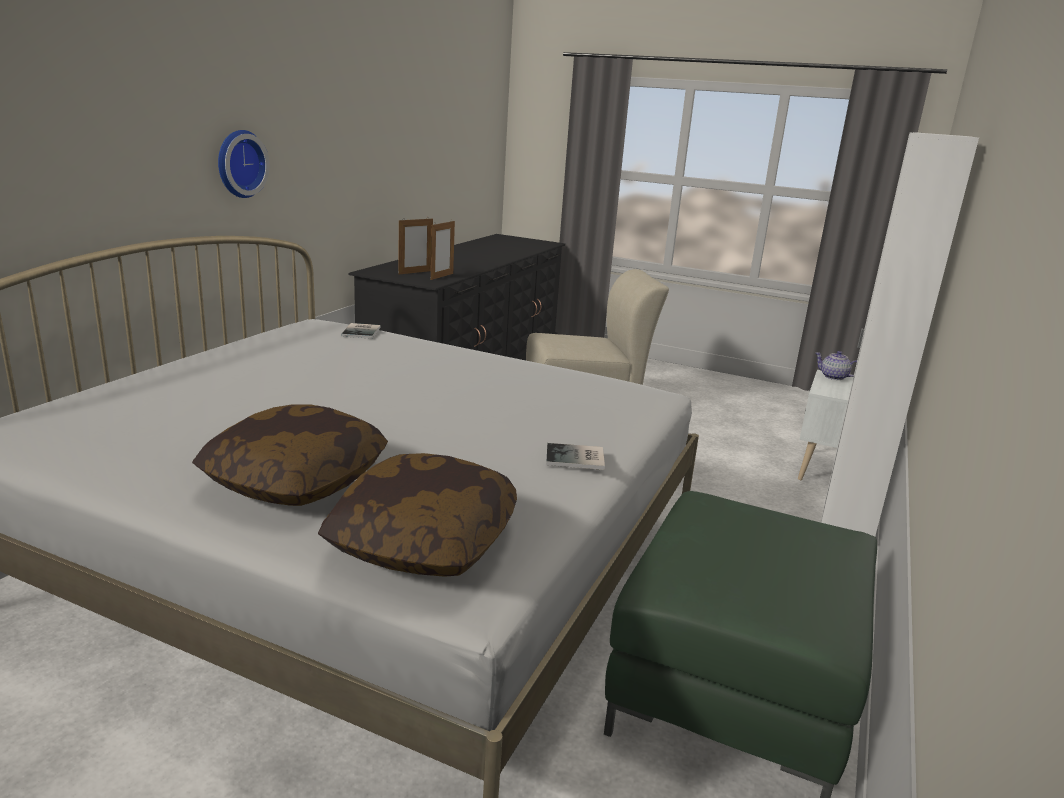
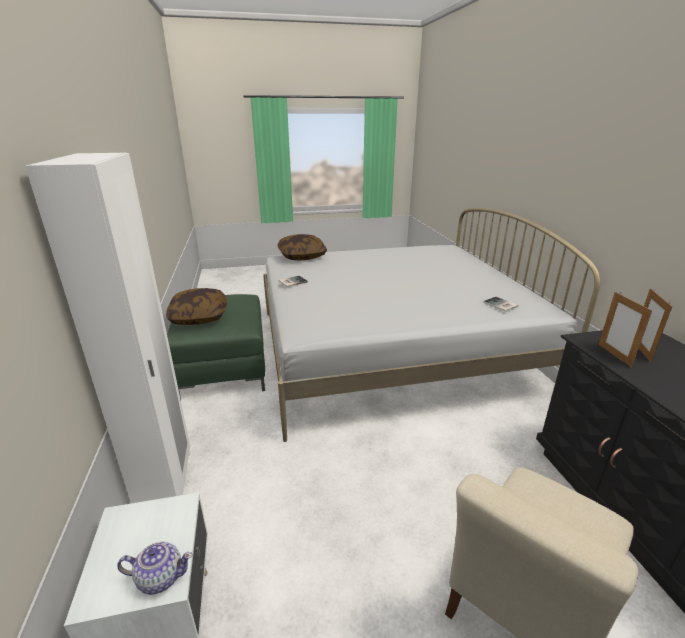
camera: 145 degrees right, 5 degrees up
(239, 163) = (583, 193): wall clock -> none
(296, 480) = (354, 255): pillow -> pillow (199, 317)

